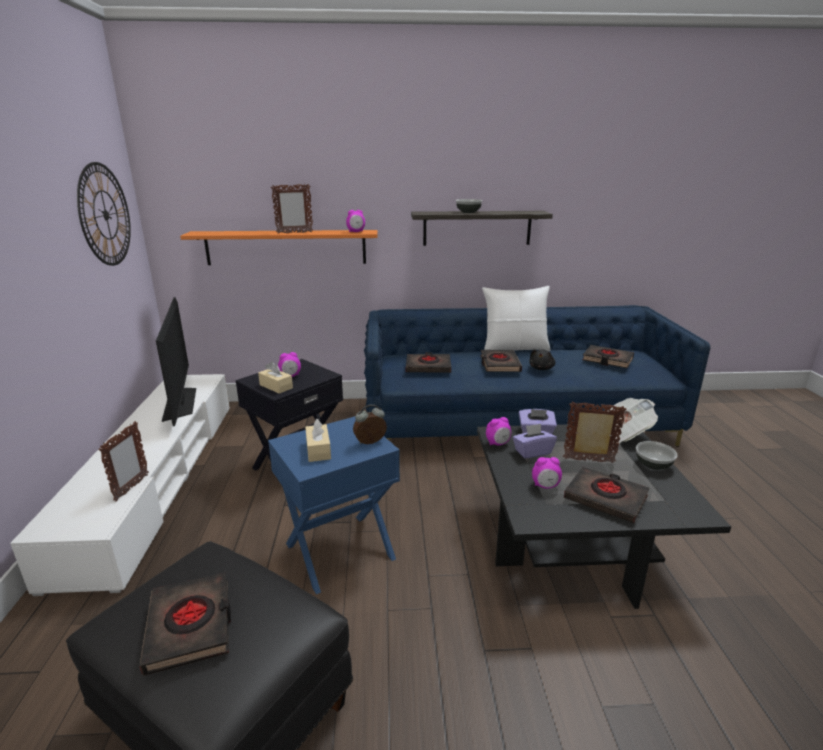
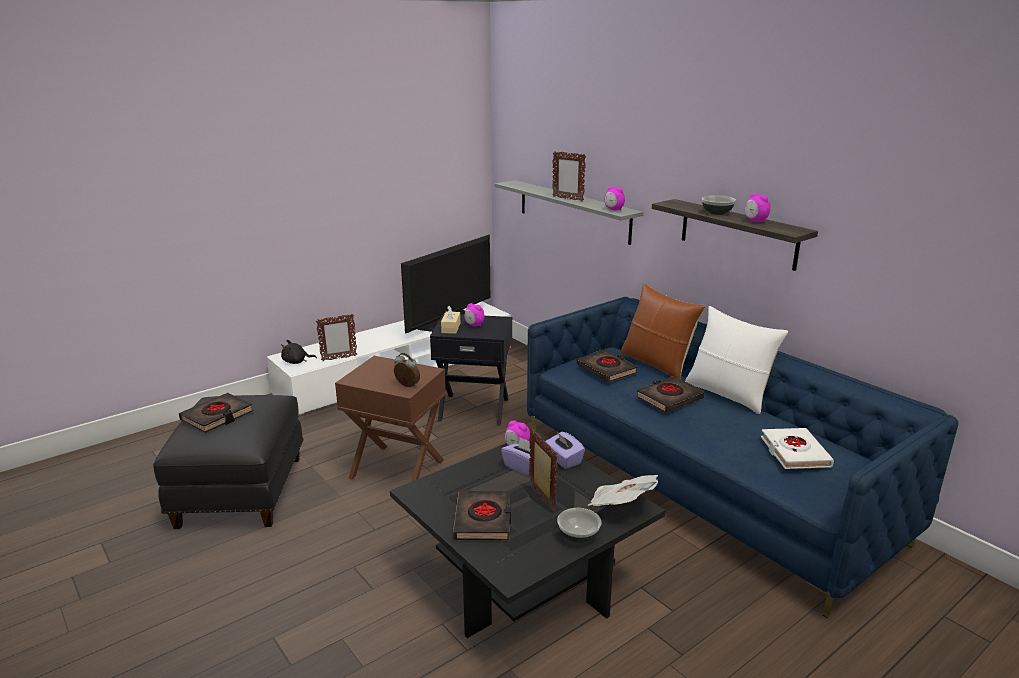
camera: 55 degrees right, 0 degrees up
(105, 215) = (439, 159): wall clock -> none
(286, 247) = (573, 211): orange shelf -> grey shelf
(318, 450) = (378, 374): beige tissue box -> none
(340, 552) = (396, 469): blue side table -> brown side table
(442, 351) = (657, 364): none -> brown pillow
(541, 368) = (700, 422): black plush toy -> black plush toy (296, 362)
(545, 486) = (471, 487): alarm clock -> alarm clock (755, 221)
(607, 360) = (794, 453): black book -> white book

